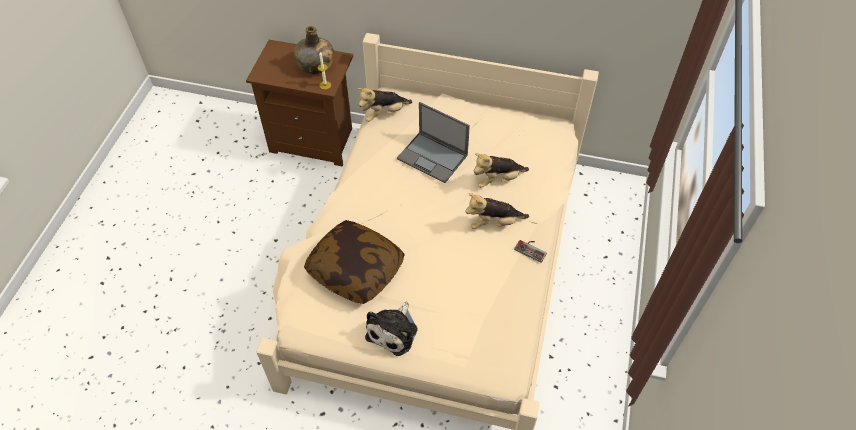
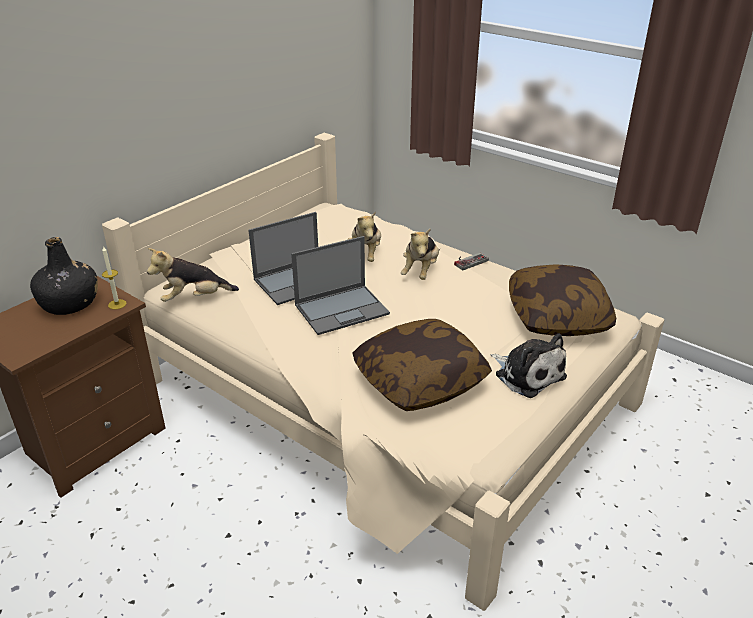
camera: 65 degrees left, 20 degrees down
(315, 65) = (70, 303): green bottle -> black bottle
(384, 114) = (194, 298): plush toy -> plush toy turned 75 degrees clockwise
(412, 196) = (342, 309): none -> laptop
(482, 333) = (557, 317): none -> pillow

